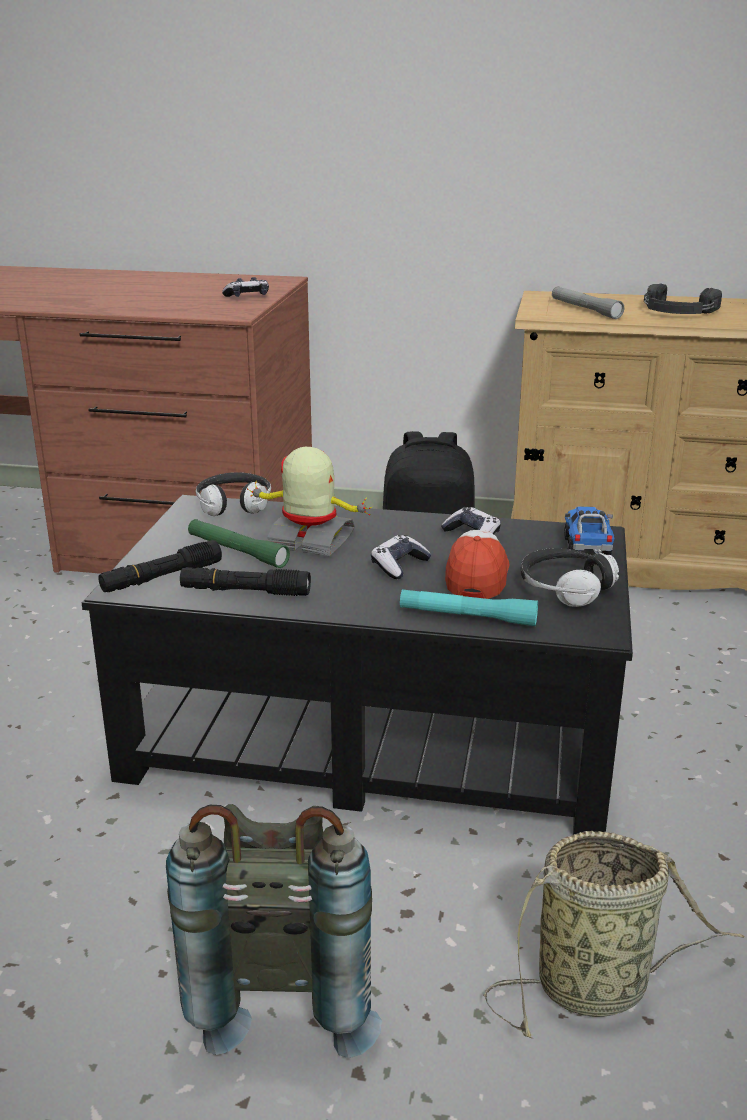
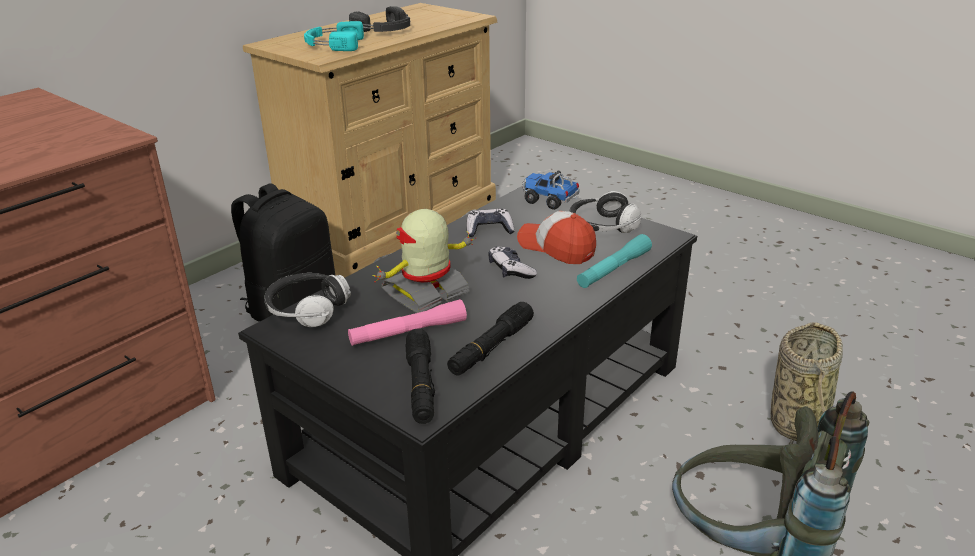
camera: 60 degrees left, 5 degrees up
(237, 551) = (408, 332): green flashlight -> pink flashlight
(247, 297) = (61, 121): game controller -> none
(585, 310) = (333, 44): grey flashlight -> turquoise headphones

